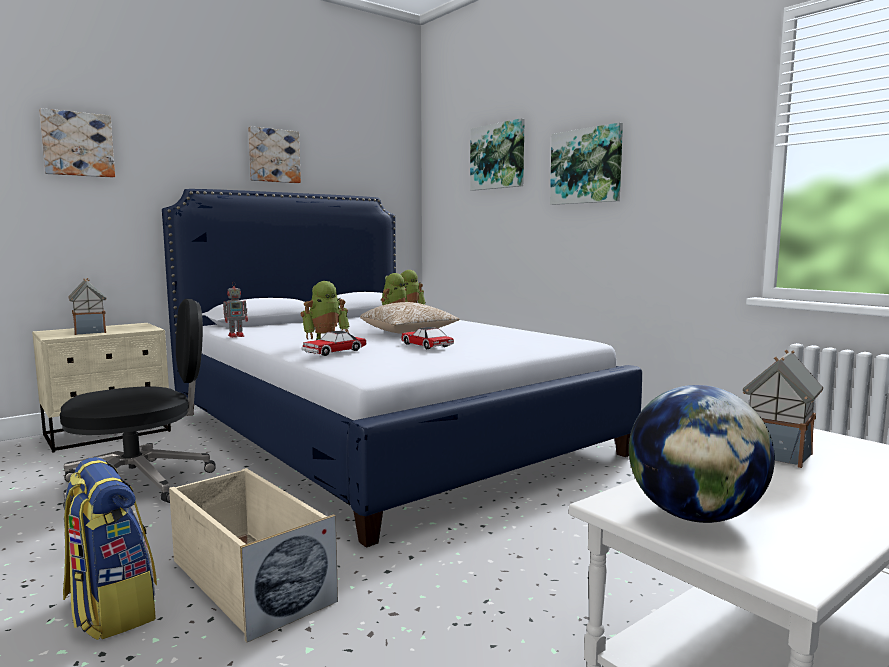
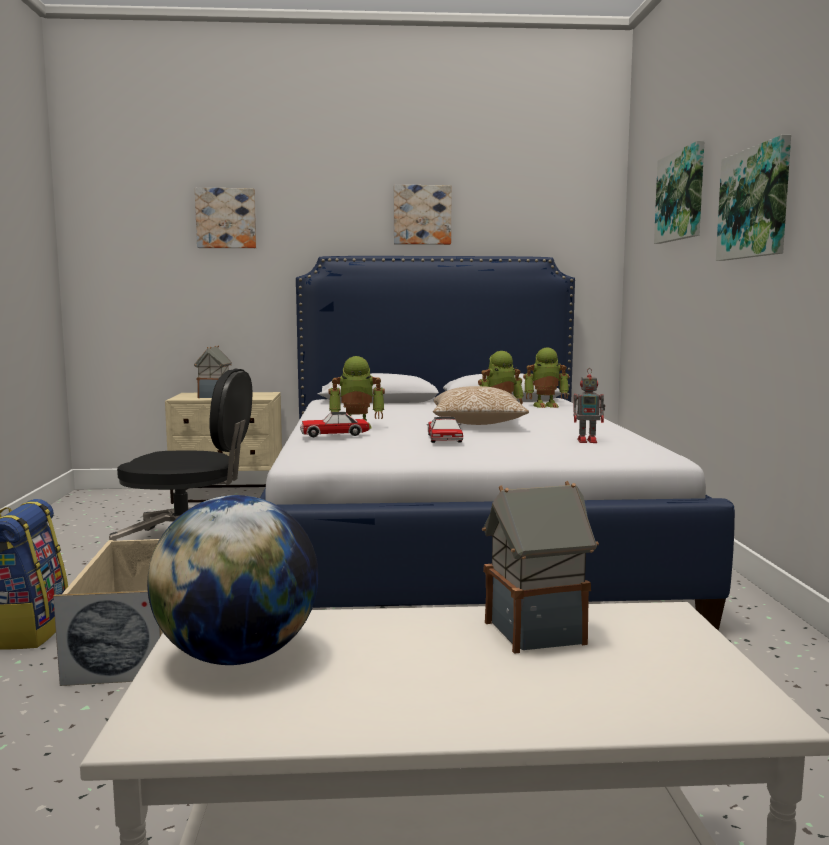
camera: 35 degrees right, 0 degrees up
(237, 336) = (313, 411): toy robot -> toy robot (588, 441)

